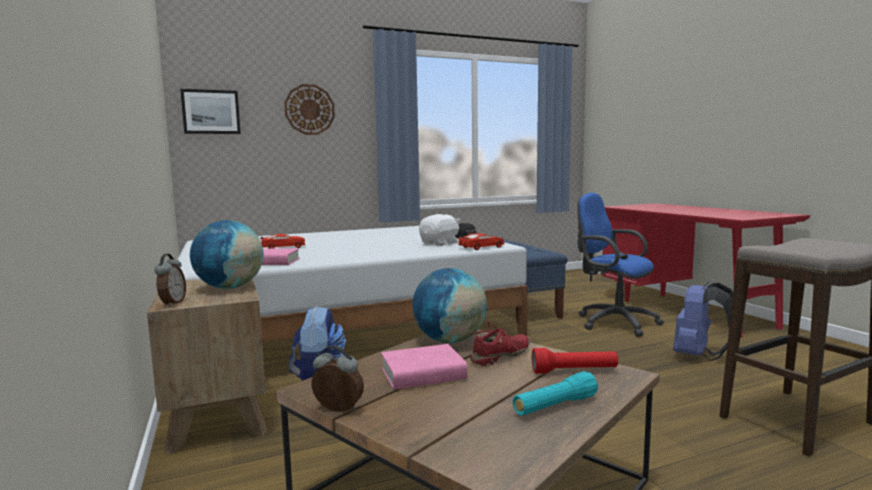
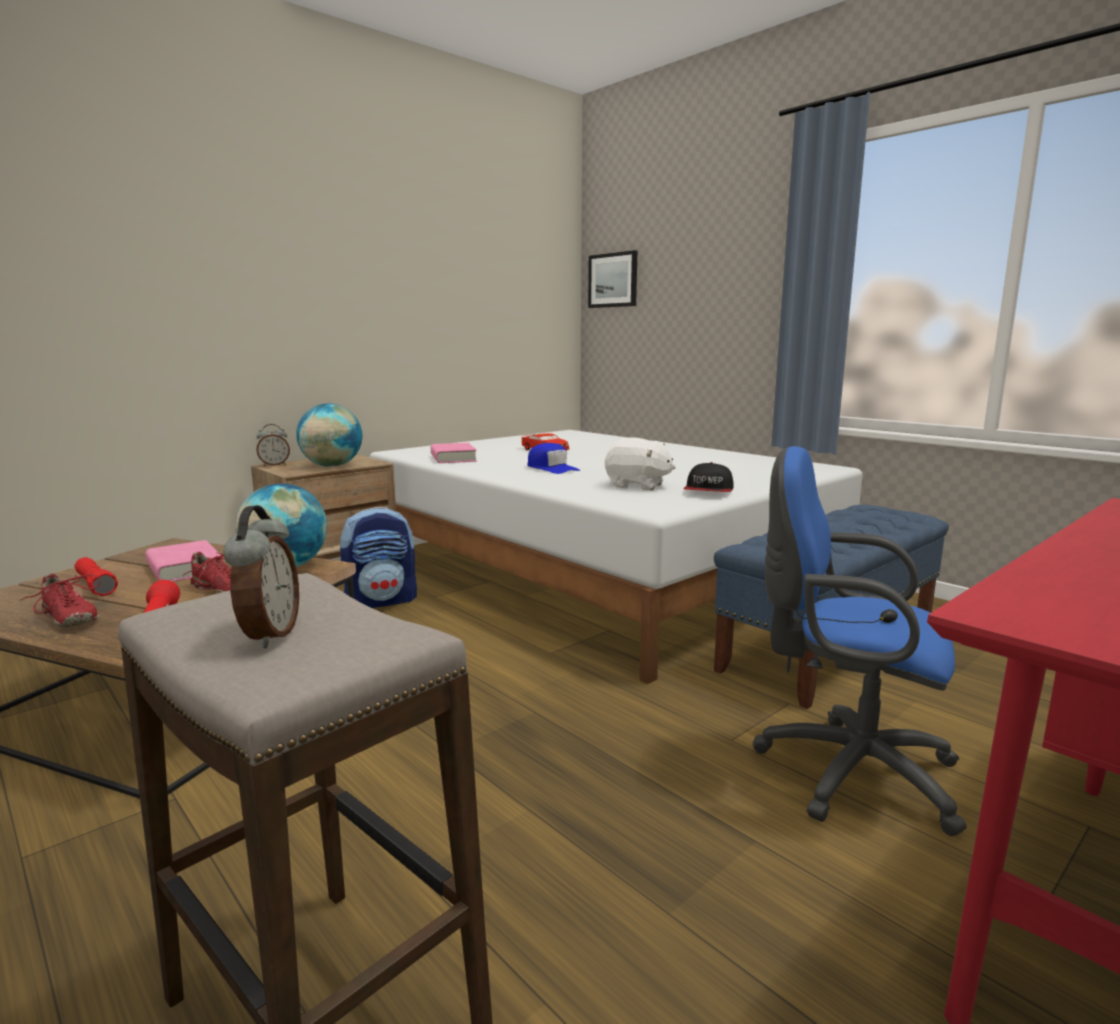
camera: 70 degrees right, 5 degrees up
(309, 109) = (710, 265): wall clock -> none
(337, 410) = (117, 556): alarm clock -> alarm clock (268, 635)
(361, 249) = (552, 468): none -> blue cap
(453, 407) = (95, 585): none -> red flashlight
(481, 247) = (619, 502): red toy car -> none
(555, 406) = (68, 619): turquoise flashlight -> red shoe
(613, 322) = (846, 770): blue office chair -> blue office chair turned 90 degrees counterclockwise
(699, 356) = (690, 900): blue backpack -> none

